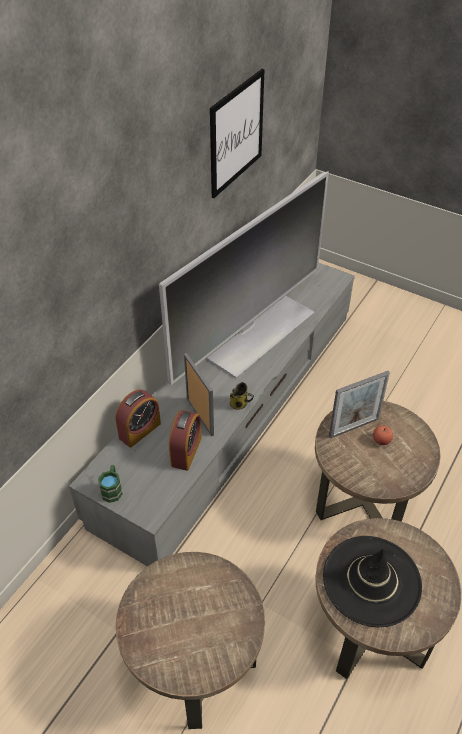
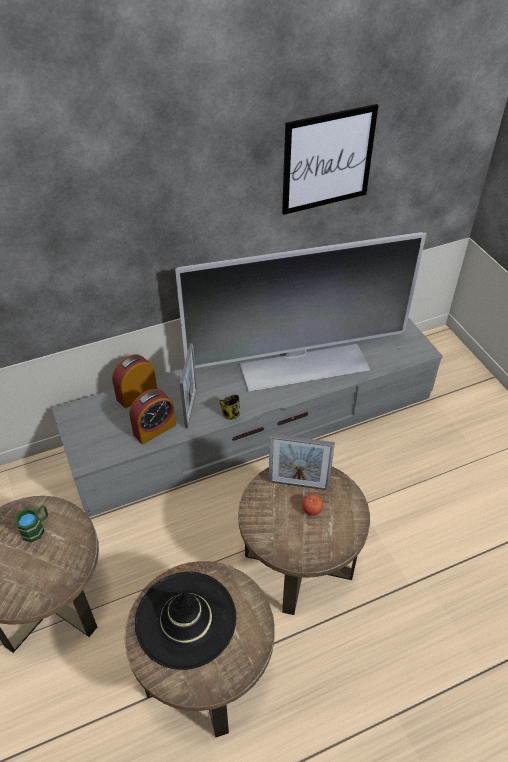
camera: 35 degrees right, 0 degrees up
(112, 489) = (77, 427): green mug -> green mug (36, 528)
(140, 430) = (137, 394): alarm clock -> alarm clock turned 150 degrees clockwise

